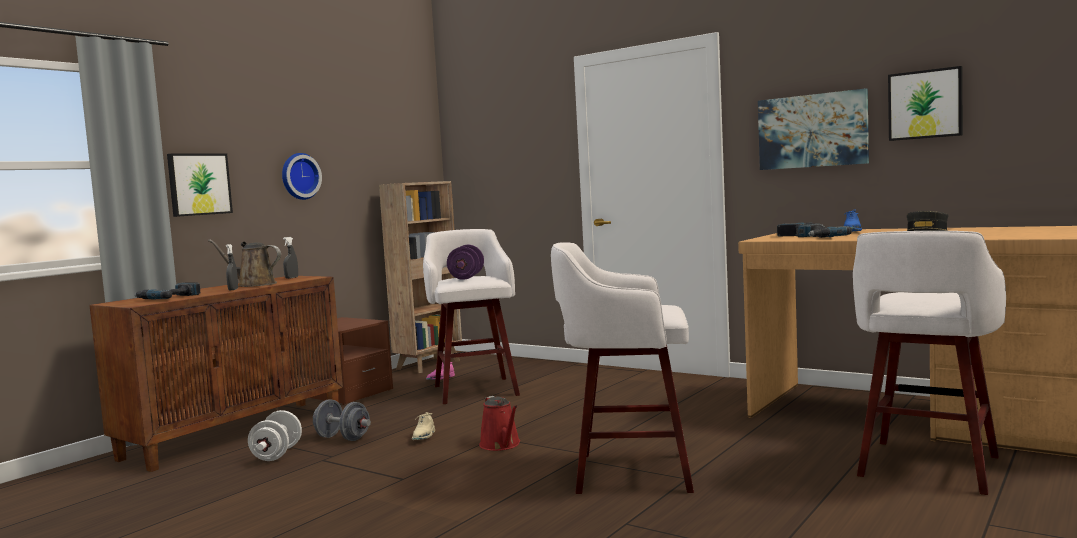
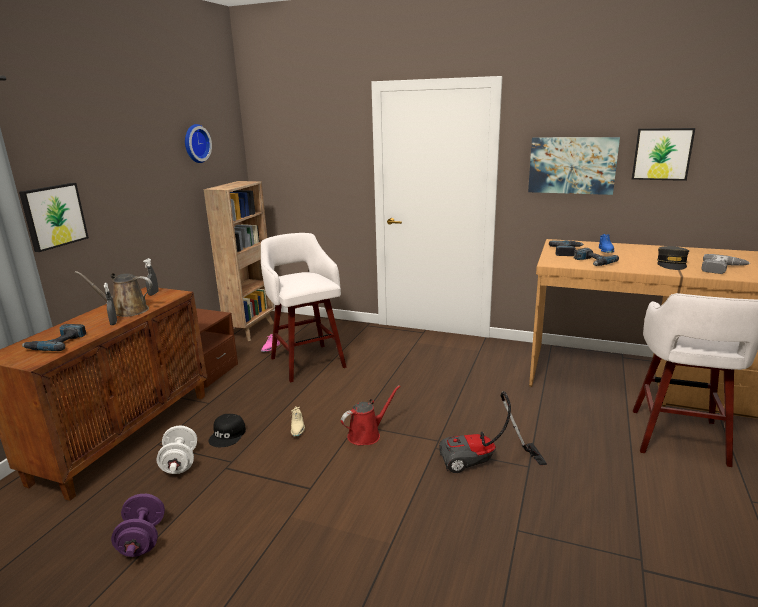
camera: 15 degrees left, 15 degrees up
(299, 176) = (139, 192): wall clock -> wall clock (195, 143)
(342, 438) = (228, 435): grey dumbbell -> black cap
(466, 277) = (300, 279): purple dumbbell -> purple dumbbell (142, 540)
(501, 445) = (367, 434): red watering can -> red watering can turned 90 degrees counterclockwise
(628, 472) = (483, 463): white stool -> vacuum cleaner
(994, 235) = (723, 269): none -> power drill

